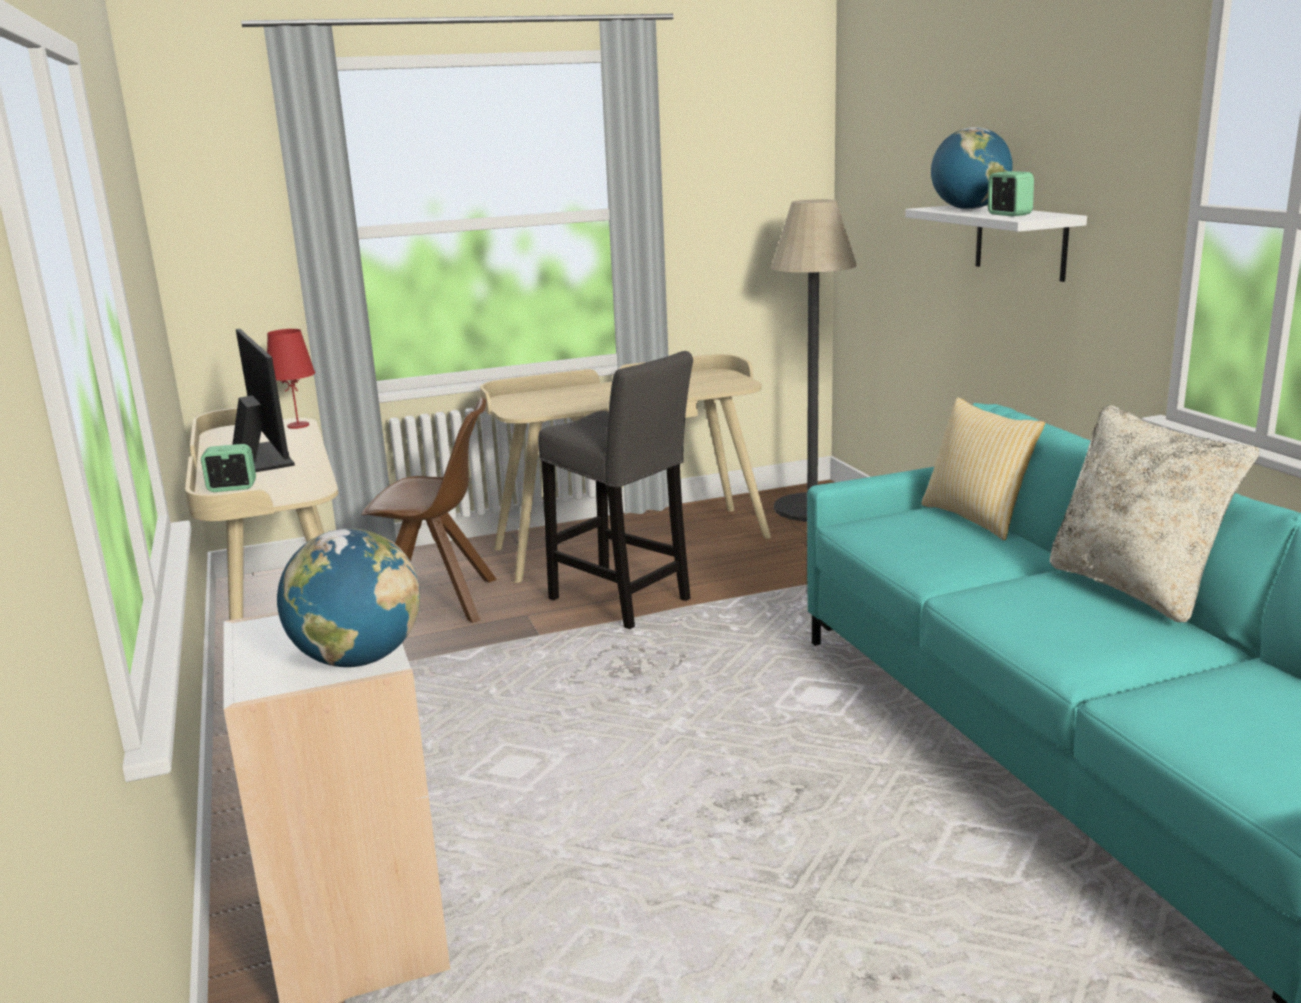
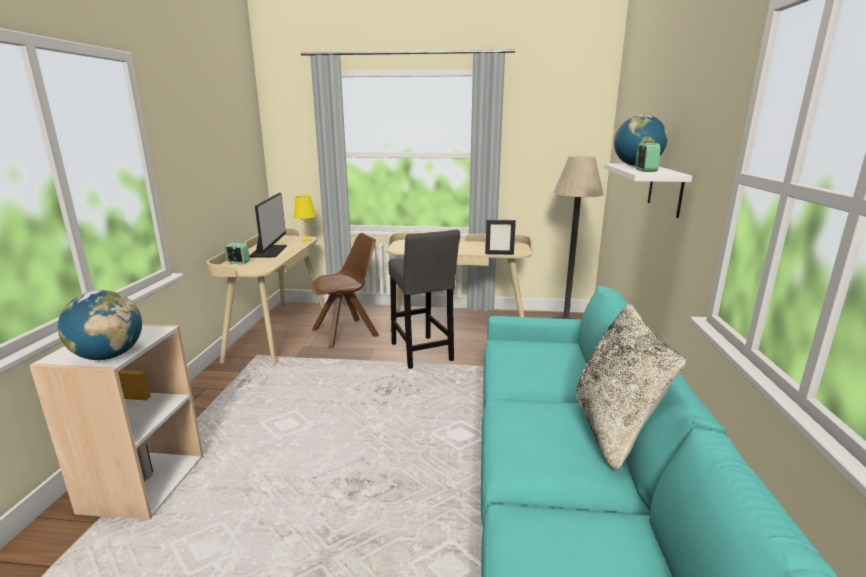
camera: 25 degrees right, 0 degrees up
(298, 425) = (307, 240): red table lamp -> yellow table lamp
(439, 601) = (347, 332): brown chair -> brown chair turned 60 degrees counterclockwise
(711, 391) = (499, 253): none -> picture frame
(977, 518) = (576, 356): pillow -> none

